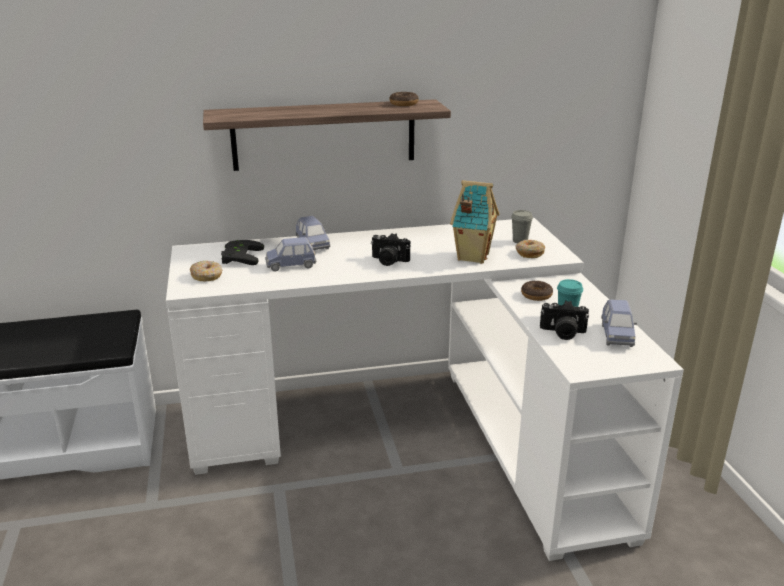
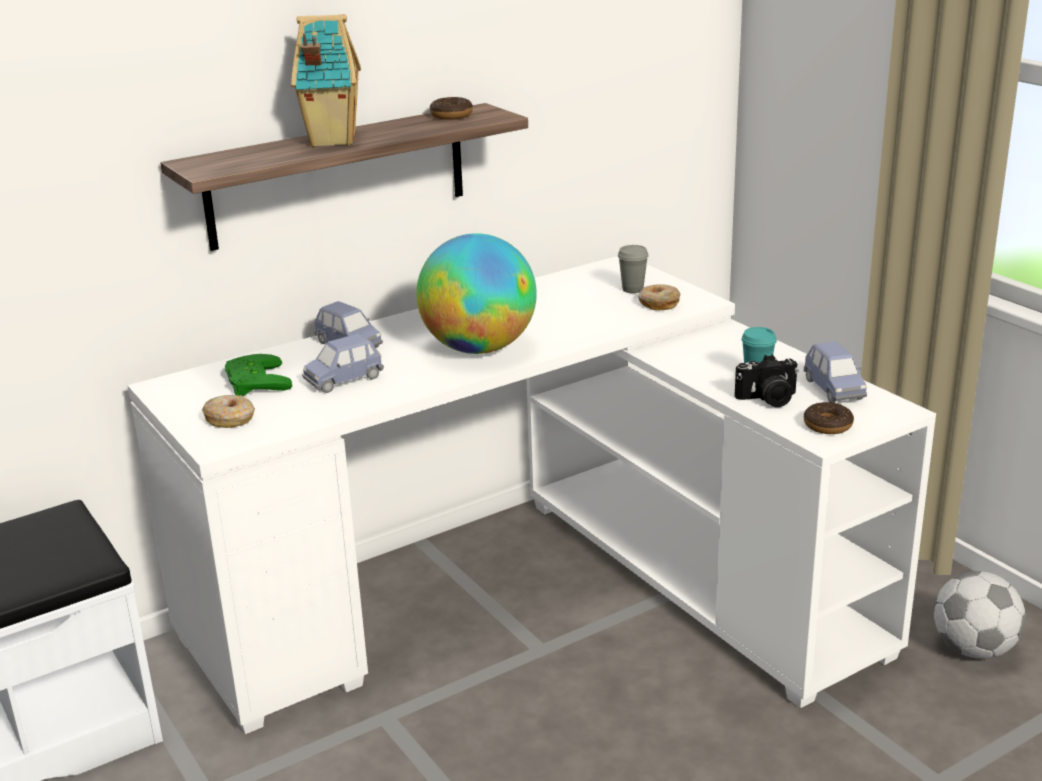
camera: 20 degrees left, 0 degrees up
(239, 256) = (252, 382): black game controller -> green game controller
(388, 261) = (479, 348): camera -> globe
(472, 257) = (587, 322): toy house -> toy house (331, 140)
(536, 295) = (699, 358): donut -> donut (827, 425)
(707, 555) = (974, 649): none -> football

